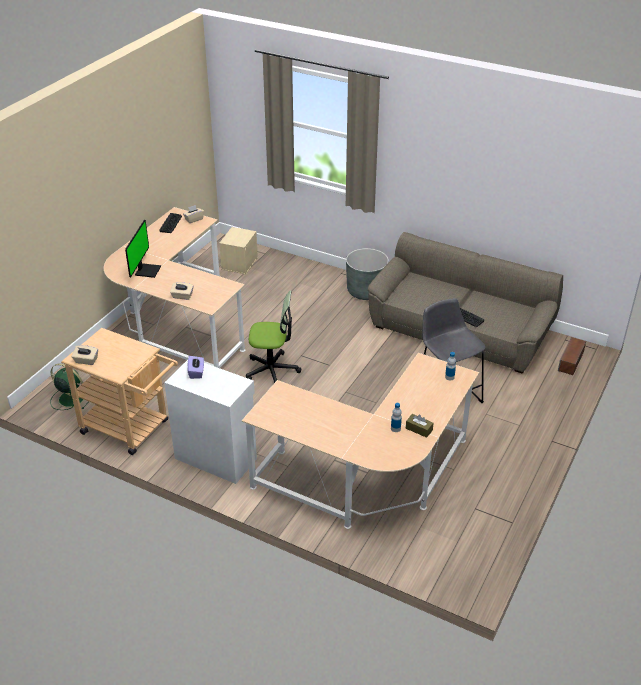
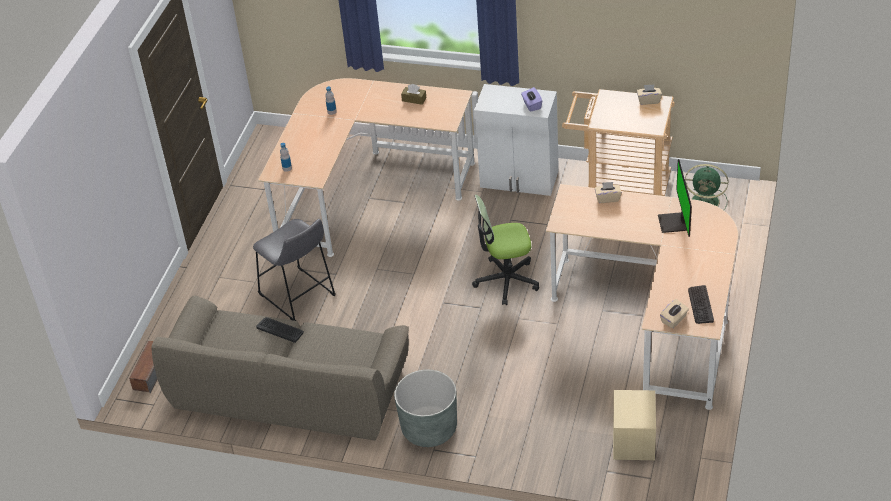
camera: 170 degrees right, 5 degrees up
(419, 429) = (310, 115): brown tissue box -> brown tissue box (414, 99)

